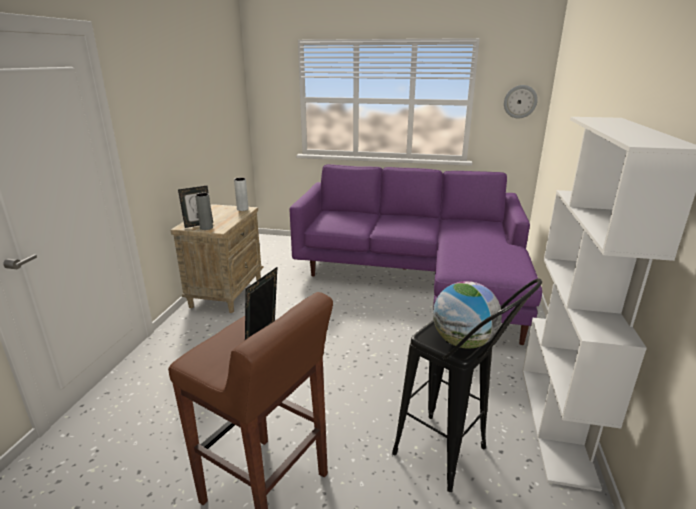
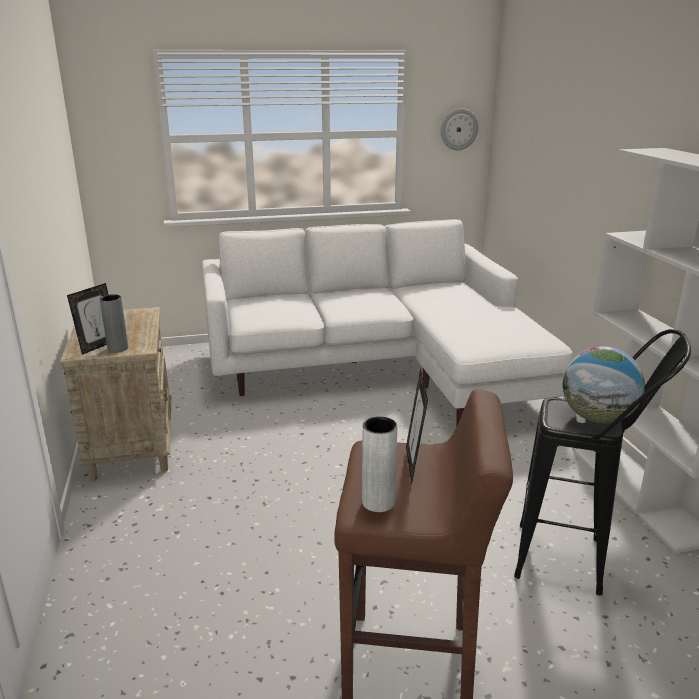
camera: 25 degrees left, 0 degrees up
(242, 209) = (140, 313): grey vase -> grey vase (378, 502)
(418, 278) = (380, 370): purple sofa -> white sofa

